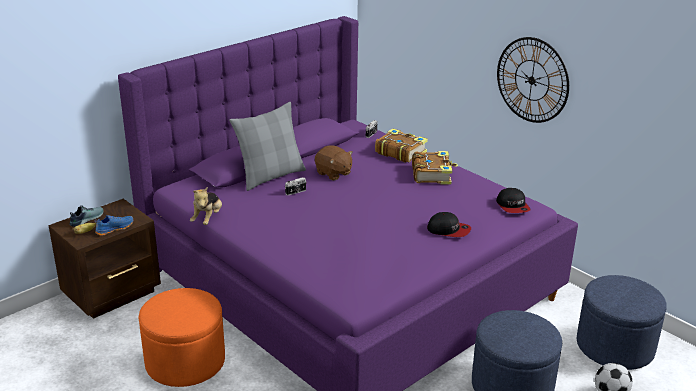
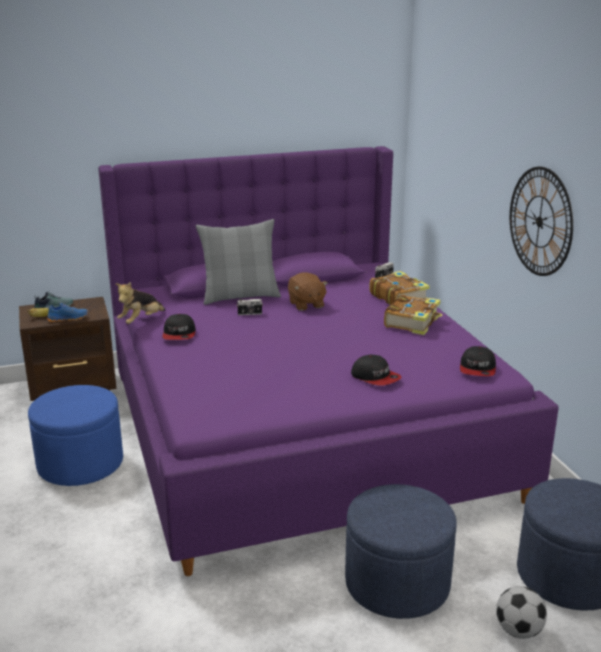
camera: 25 degrees right, 5 degrees down
(185, 362) = (80, 464): orange ottoman -> blue ottoman
(256, 225) = (179, 334): none -> cap

